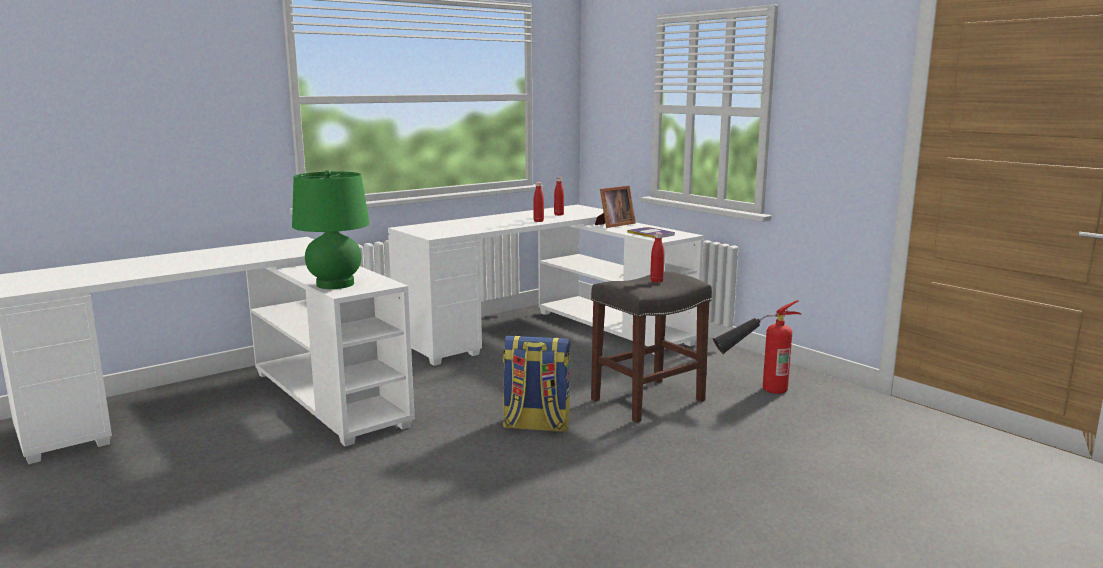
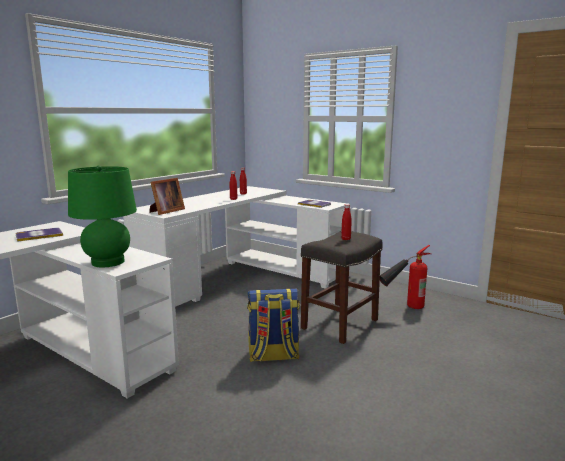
camera: 15 degrees left, 0 degrees up
(275, 250) = (39, 235): none -> book
(613, 225) = (283, 199): picture frame -> picture frame (166, 211)

